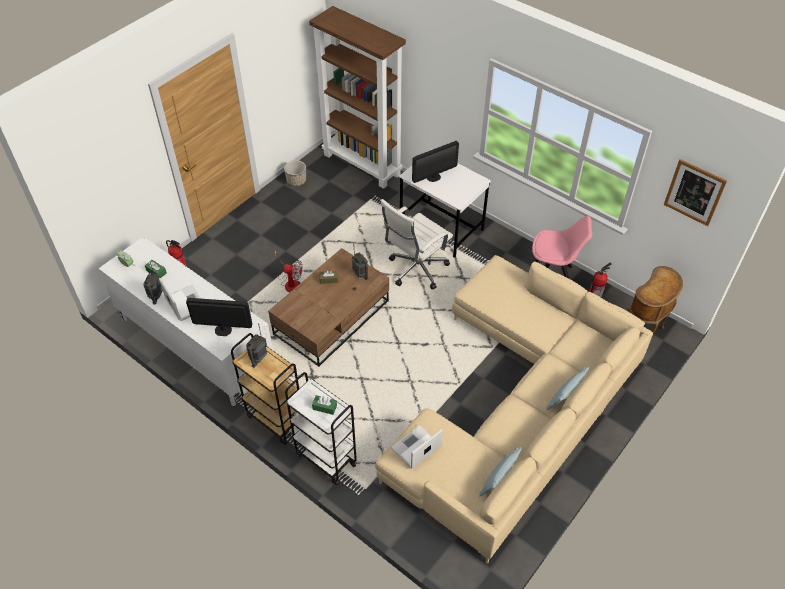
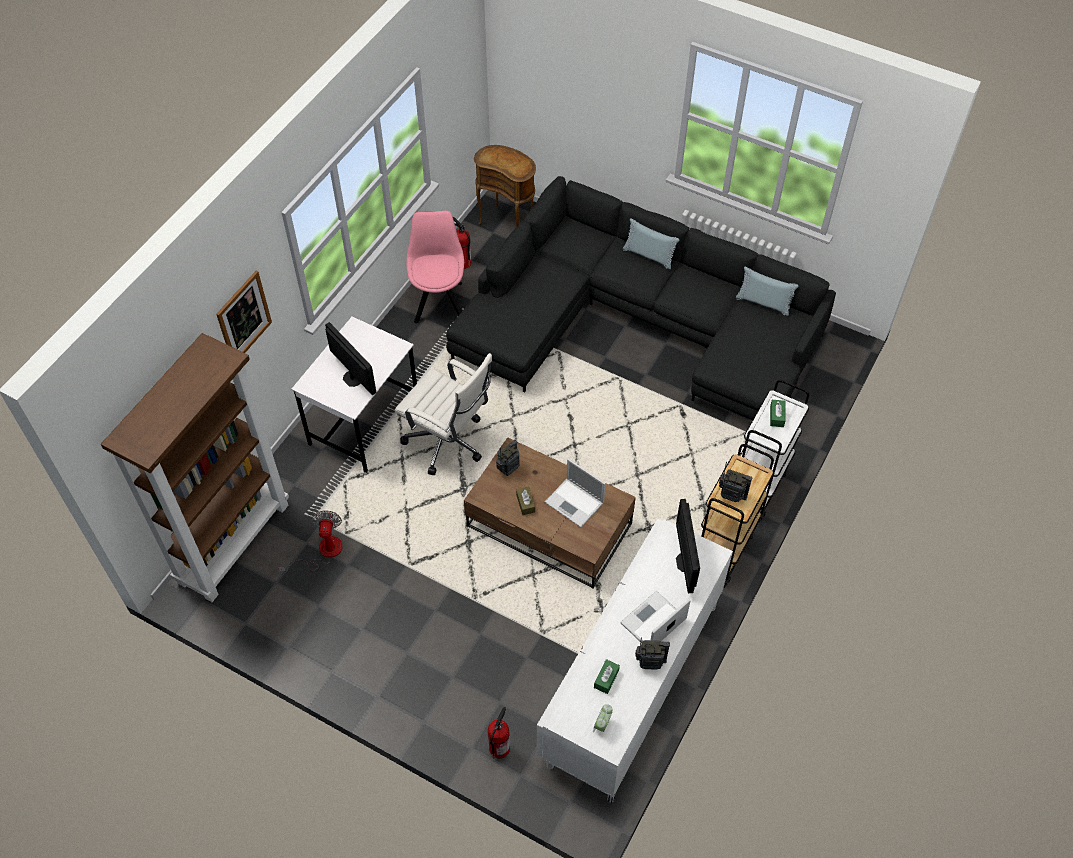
camera: 100 degrees left, 5 degrees up
(290, 282) = (496, 589): fan -> fan (322, 552)
(296, 181) = (279, 629): planter -> none
(415, 448) = (753, 372): laptop -> laptop (575, 503)
(517, 407) = (636, 323): beige sofa -> black sofa
(694, 192) = (458, 70): picture -> picture (243, 317)

